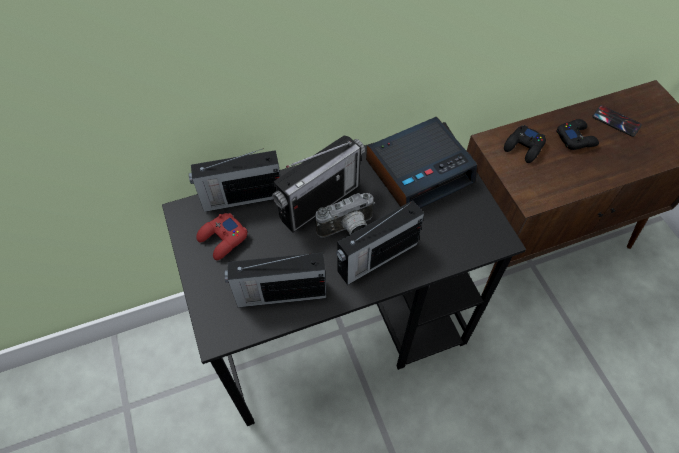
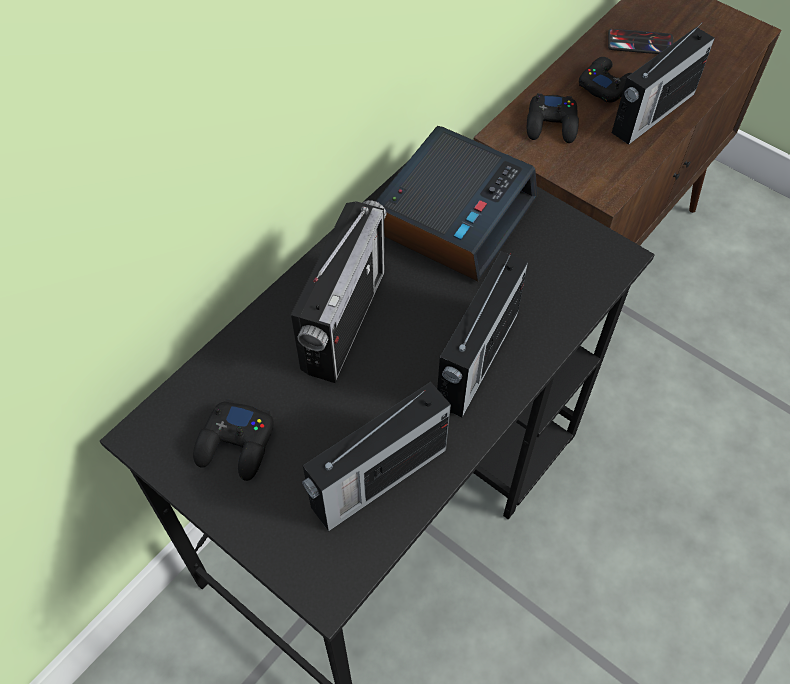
camera: 30 degrees left, 0 degrees up
(223, 239) = (236, 445): red game controller -> black game controller
(241, 198) = (222, 370): radio -> radio (651, 114)
(347, 229) = (410, 340): camera -> none

